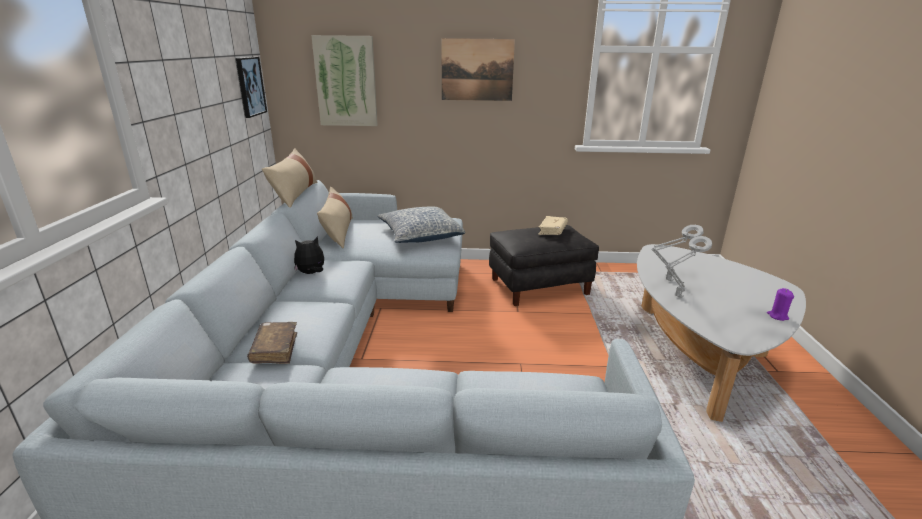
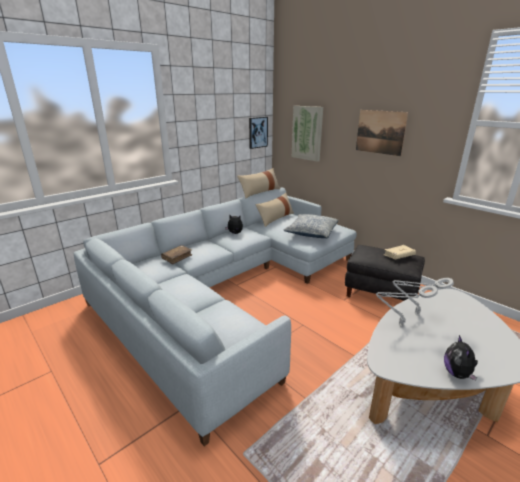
camera: 45 degrees right, 0 degrees up
(777, 316) = (457, 374): purple candle -> plush toy

